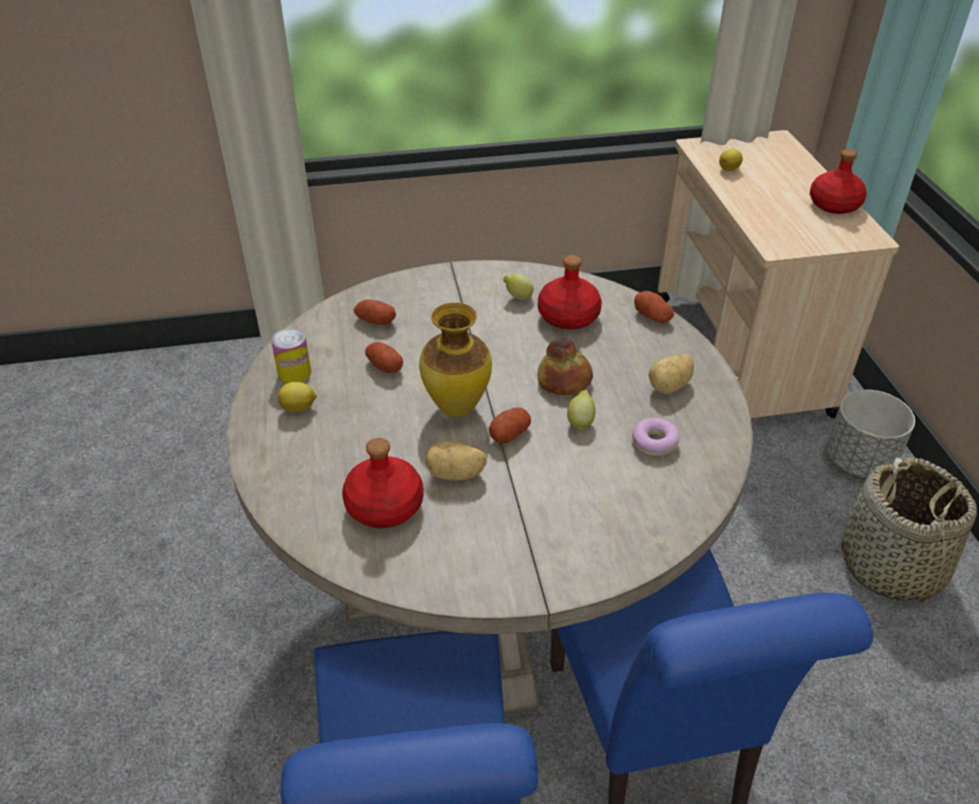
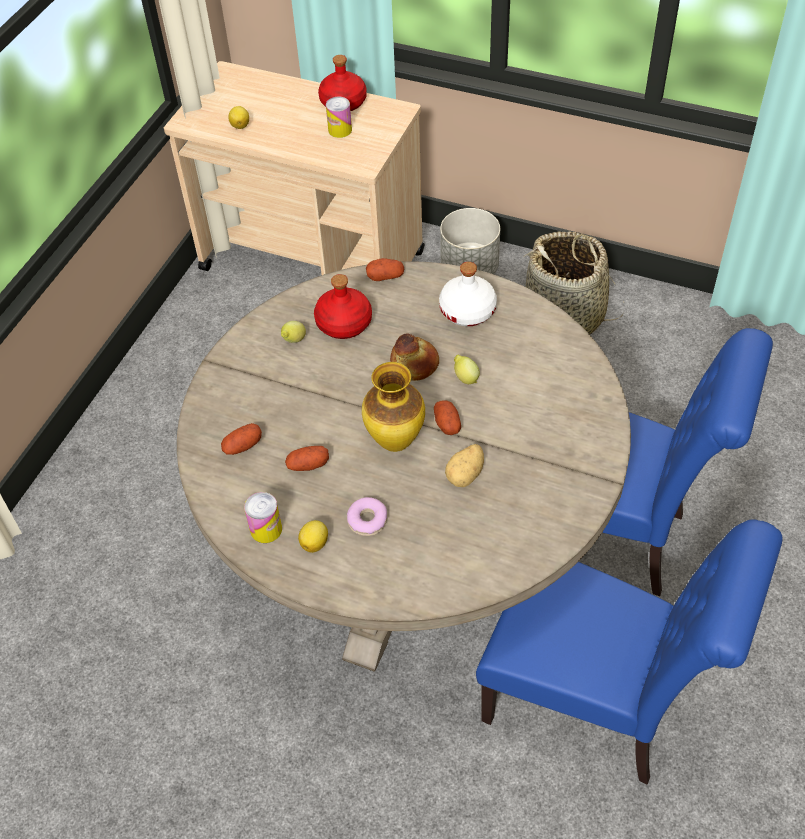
camera: 55 degrees left, 10 degrees up
(385, 506) = (467, 531): red bottle -> none
(654, 442) = (515, 350): donut -> donut (367, 520)
(670, 386) = (468, 310): potato -> white bottle
(798, 217) = (340, 130): none -> can

